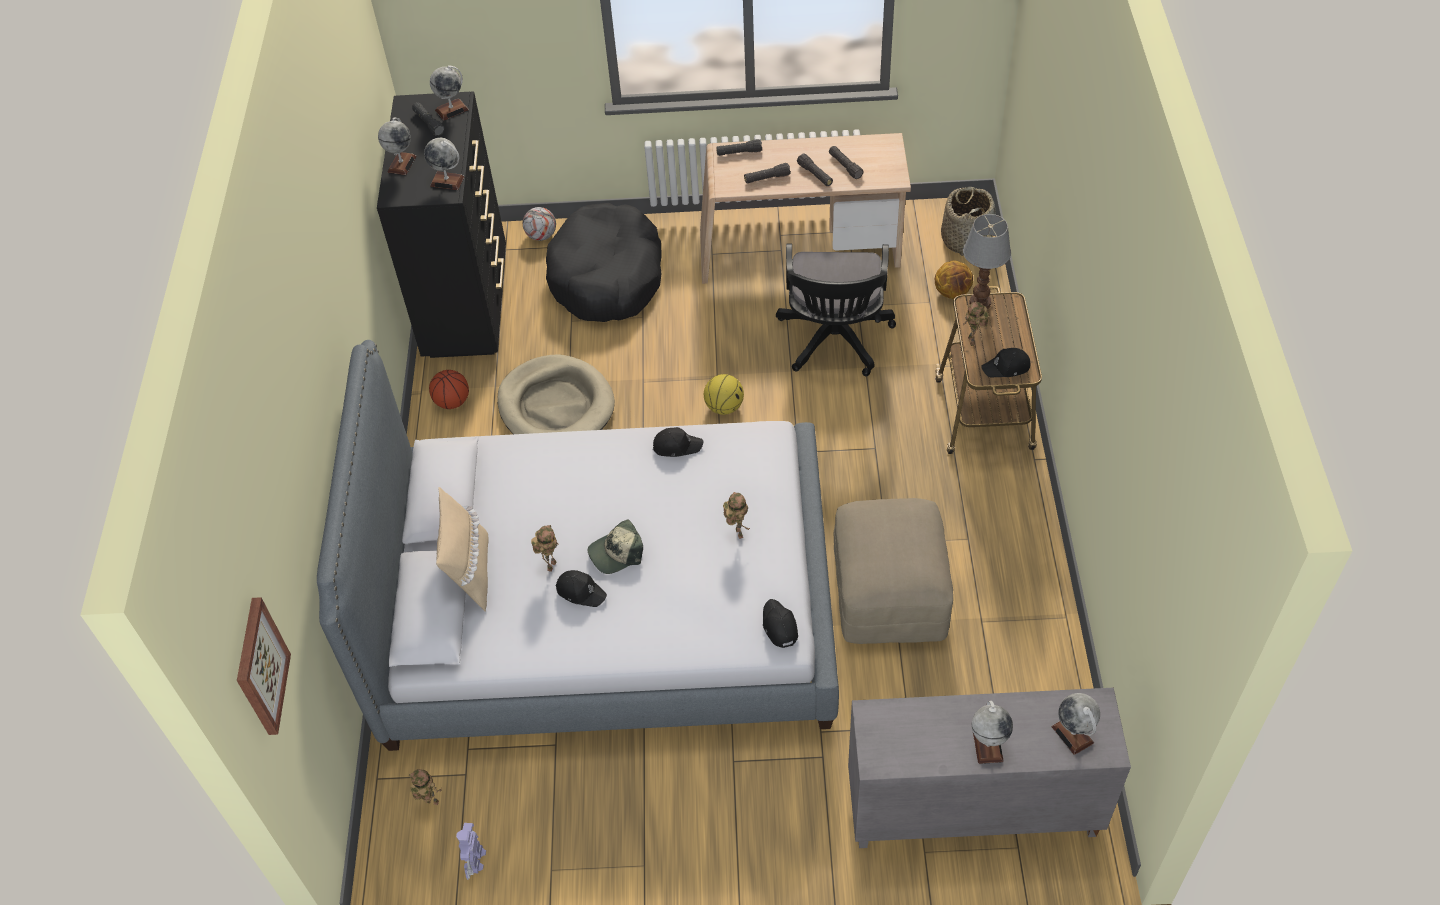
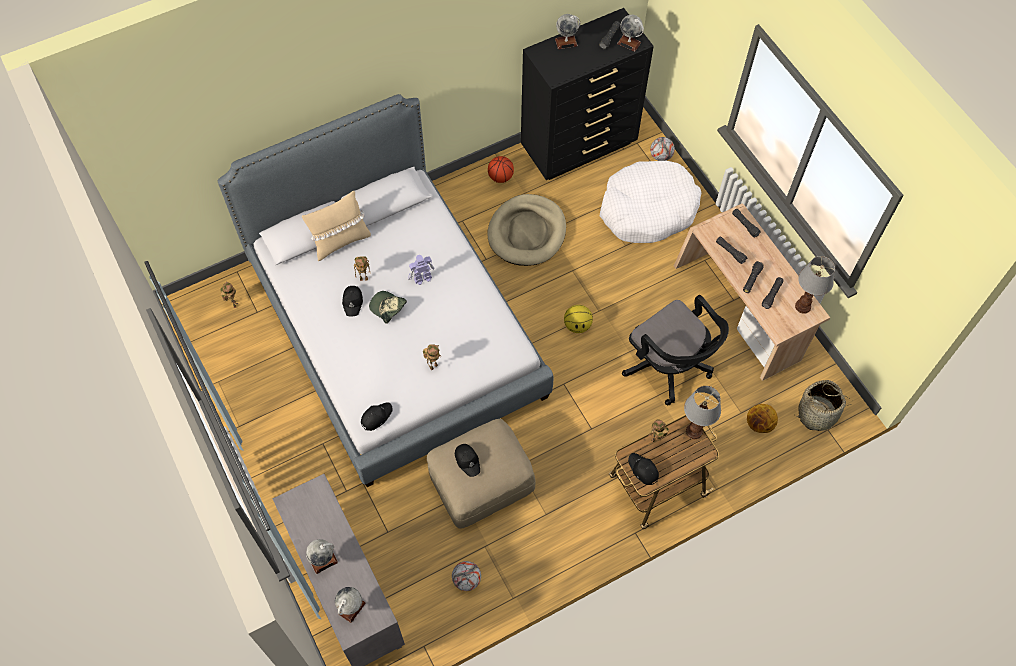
camera: 60 degrees right, 10 degrees up
(260, 667) = (140, 161): picture -> none
(447, 181) = (565, 72): globe -> none
(475, 860) = (209, 342): toy robot -> toy robot (422, 278)
(607, 277) = (647, 209): black dog bed -> white dog bed
(677, 445) = (483, 303): black cap -> black cap (468, 460)
(834, 342) = (669, 367): black office chair -> black office chair turned 105 degrees counterclockwise
(876, 148) = (803, 307): none -> table lamp
(1019, 659) = (467, 580): none -> football

